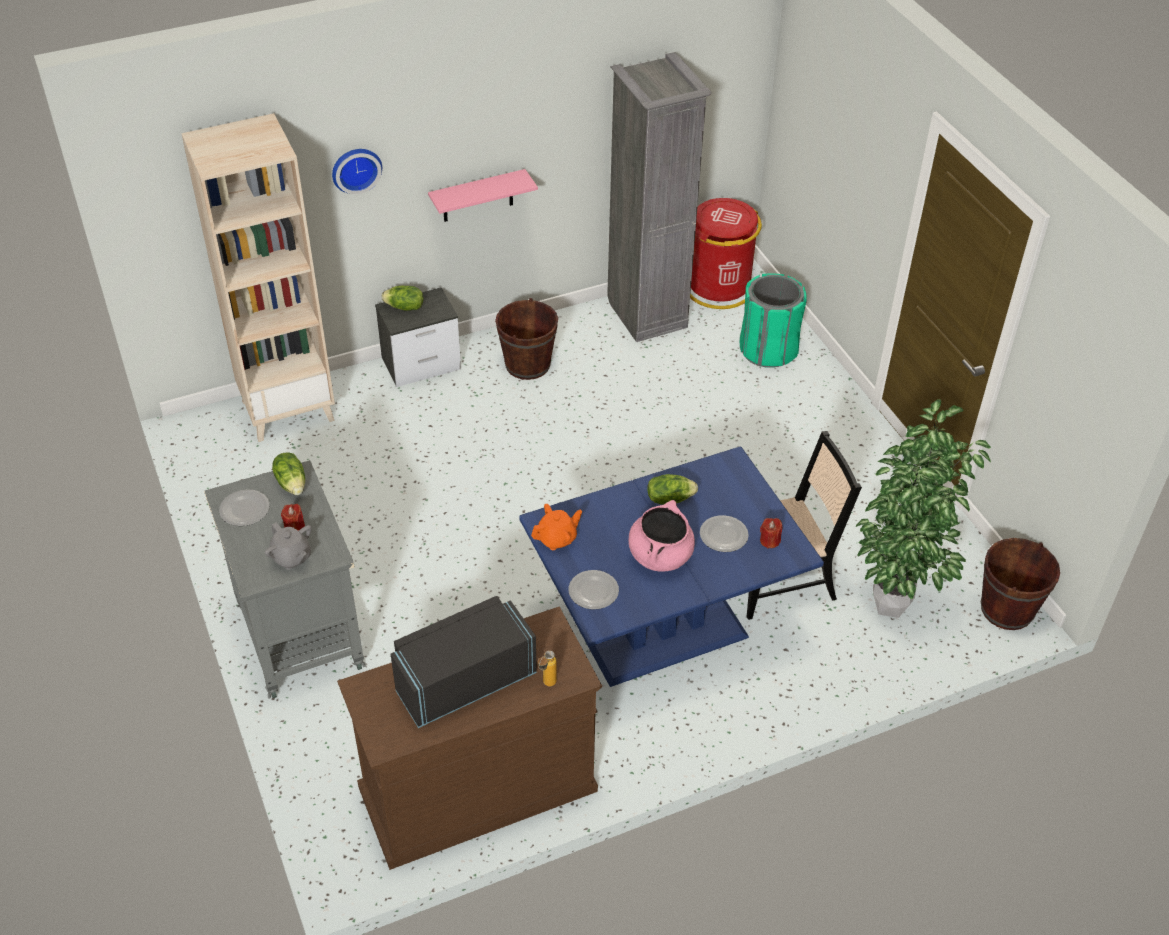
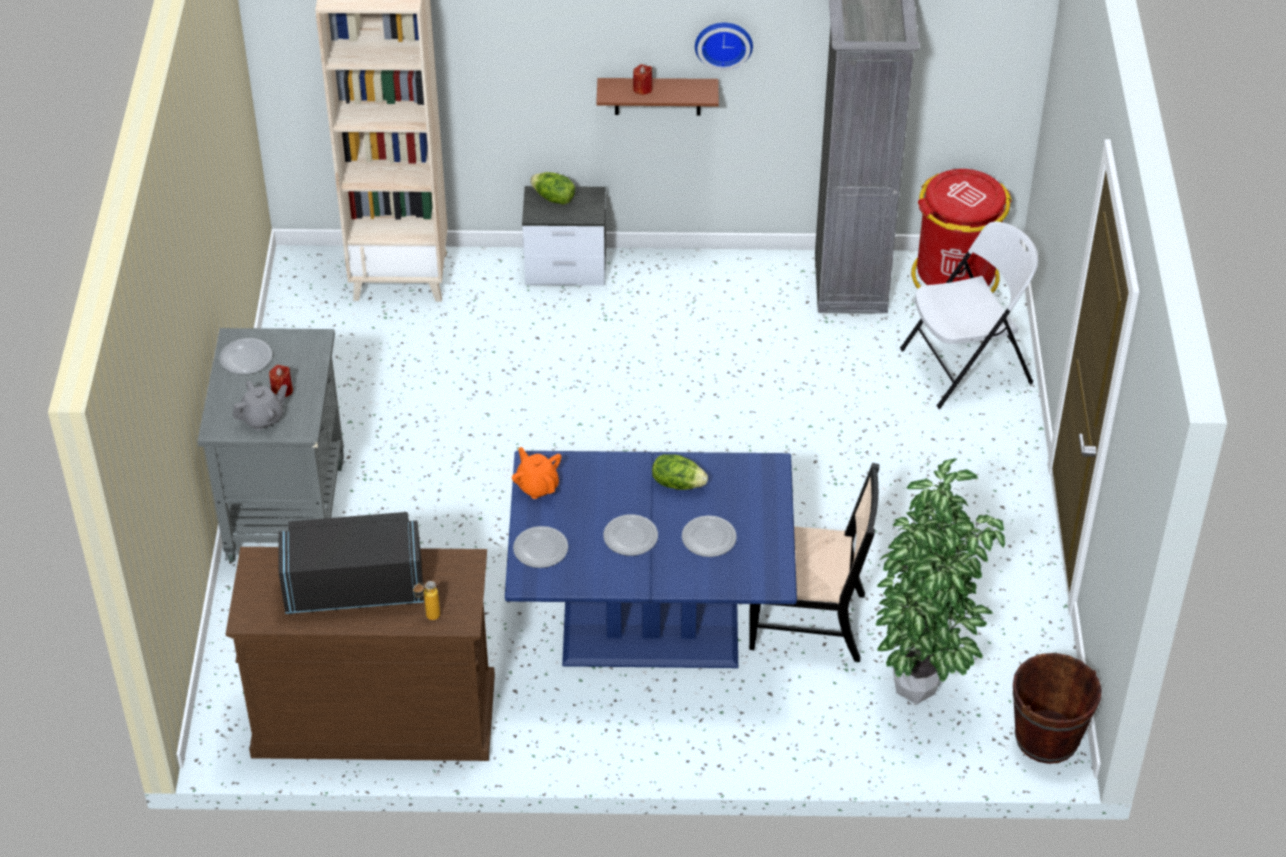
camera: 25 degrees right, 0 degrees up
(291, 557) = (263, 418): grey teapot -> grey teapot turned 105 degrees counterclockwise
(292, 483) = (304, 347): lettuce -> none
(355, 169) = (515, 34): wall clock -> wall clock (723, 43)
(477, 196) = (657, 96): pink shelf -> brown shelf
(527, 364) = (681, 302): brown bucket -> none
(557, 539) = (537, 486): orange teapot -> orange teapot turned 120 degrees counterclockwise
(660, 555) = (630, 536): pink cooking pot -> plate
(768, 349) = (966, 366): green trash can -> white chair
(769, 541) = (753, 559): red candle -> red candle (642, 89)

